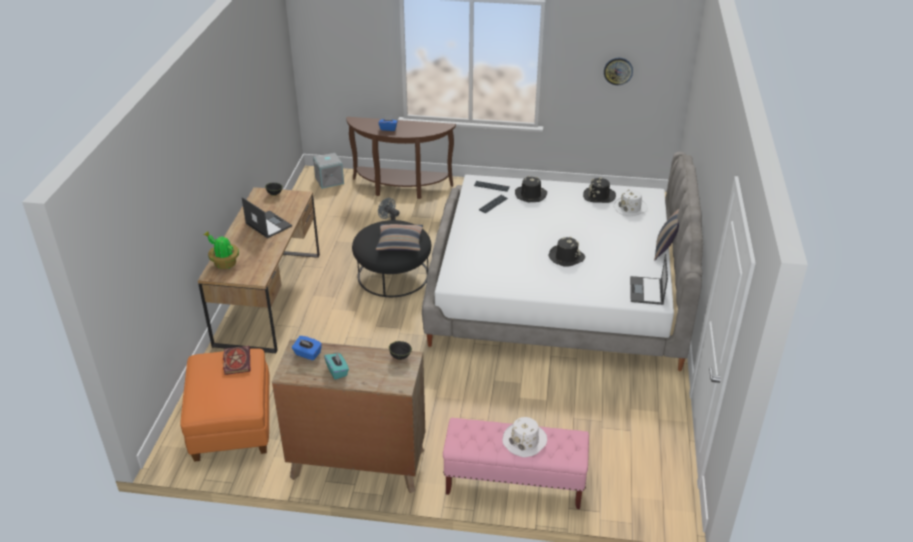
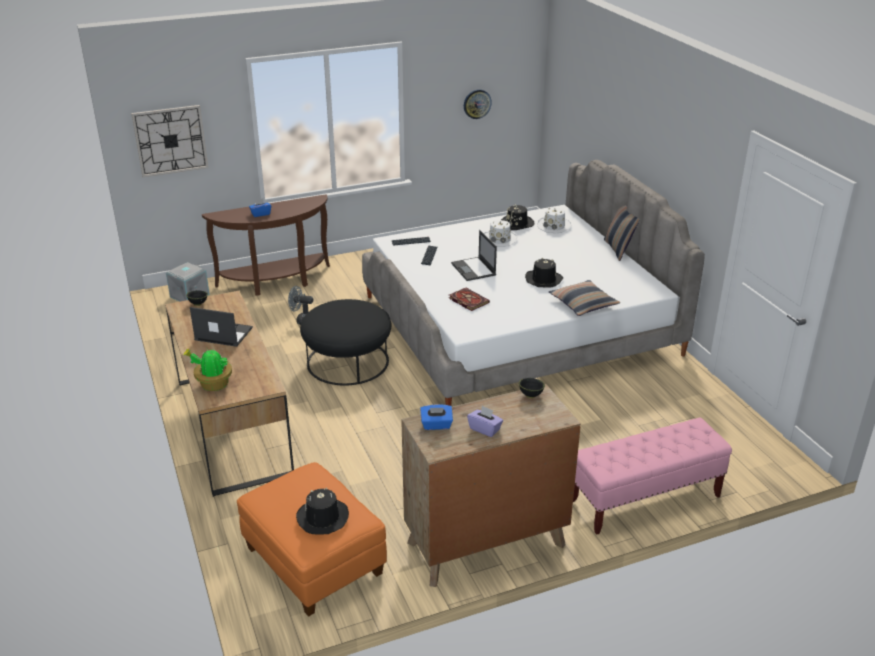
camera: 30 degrees left, 5 degrees down
(236, 361) = (304, 482): book -> book (467, 300)
(331, 51) = (170, 140): none -> wall clock
(337, 371) = (485, 429): turquoise tissue box -> purple tissue box
(400, 243) = (360, 318): pillow -> pillow (583, 304)
(525, 441) = (660, 444): white hat -> white hat (500, 239)
(530, 195) = (455, 239): black hat -> black hat (322, 518)
(646, 291) = (640, 286): laptop -> laptop (474, 269)

